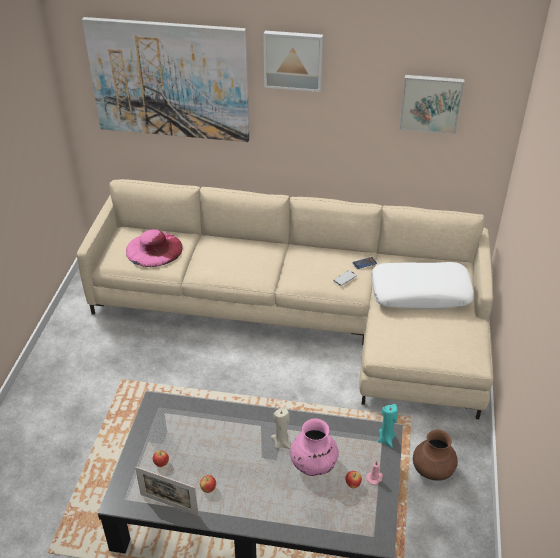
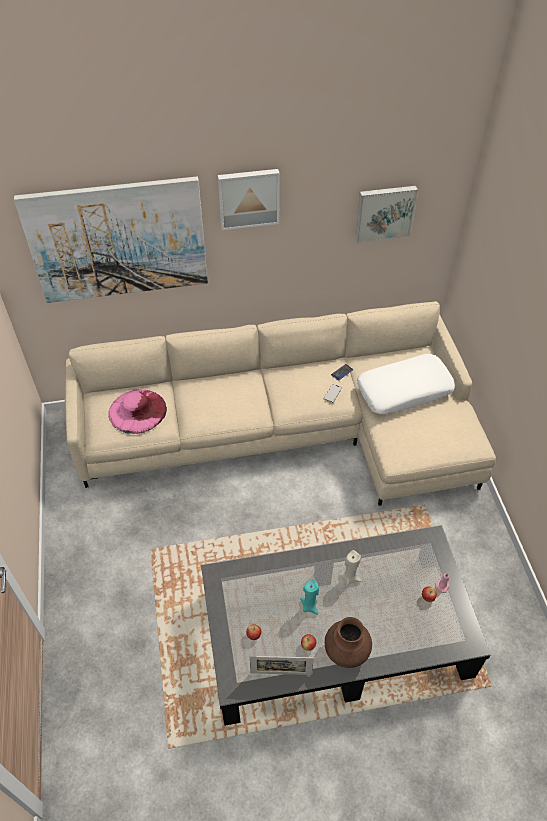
camera: 20 degrees left, 10 degrees up
(313, 466) = (387, 591): pink vase -> none
(386, 439) = (435, 544): turquoise candle -> turquoise candle (310, 606)
(432, 471) = (463, 551): brown vase -> brown vase (346, 651)

